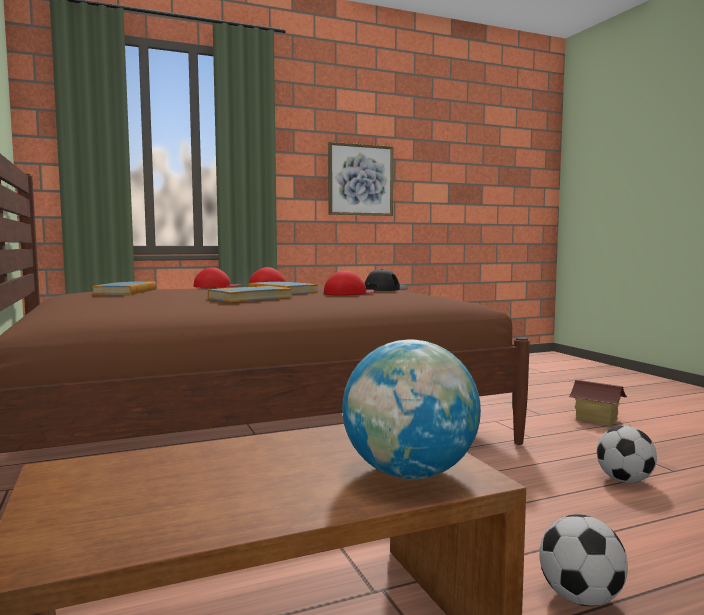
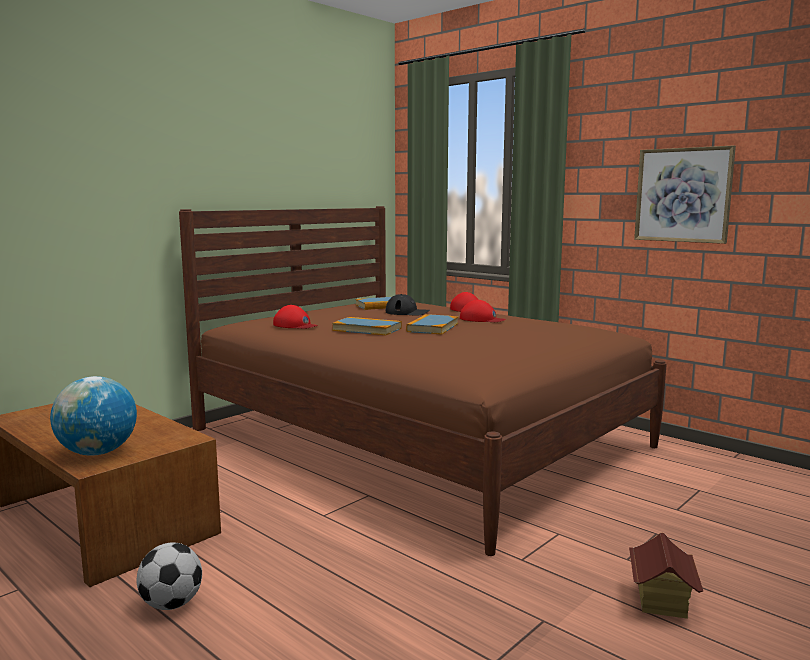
camera: 65 degrees right, 5 degrees up
(349, 293) = (448, 341): red cap -> red cap (295, 325)
(385, 289) = (524, 344): black cap -> black cap (407, 312)
(625, 481) = (428, 624): football -> none

